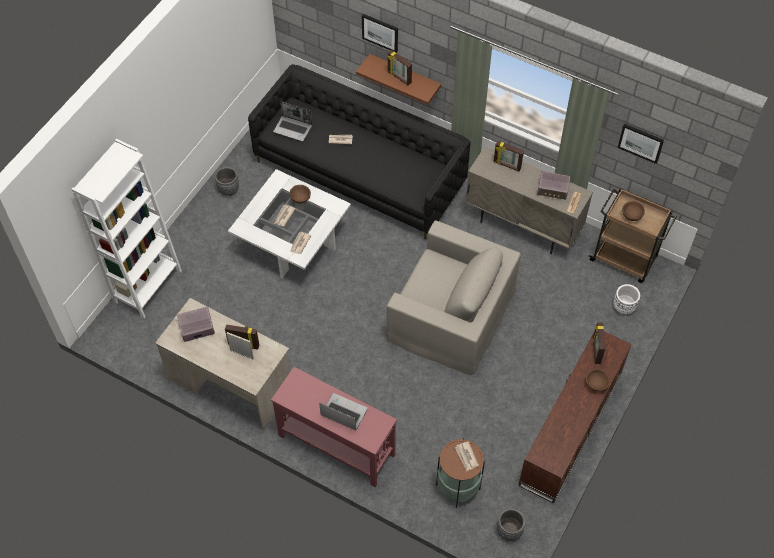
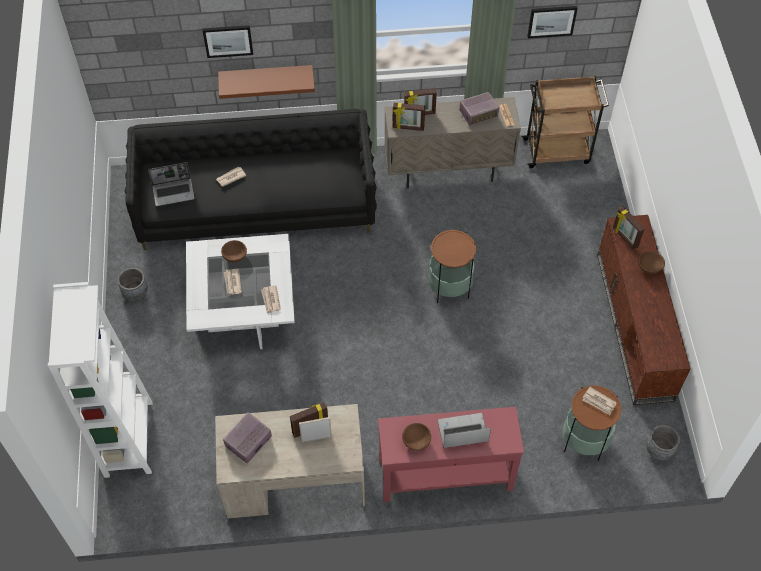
camera: 35 degrees left, 0 degrees up
(399, 78) = (267, 80): picture frame -> picture frame (408, 128)
(451, 314) = (449, 287): beige armchair -> side table
(624, 307) = (591, 193): white planter -> none
(631, 215) = (563, 99): brown bowl -> brown bowl (416, 441)

